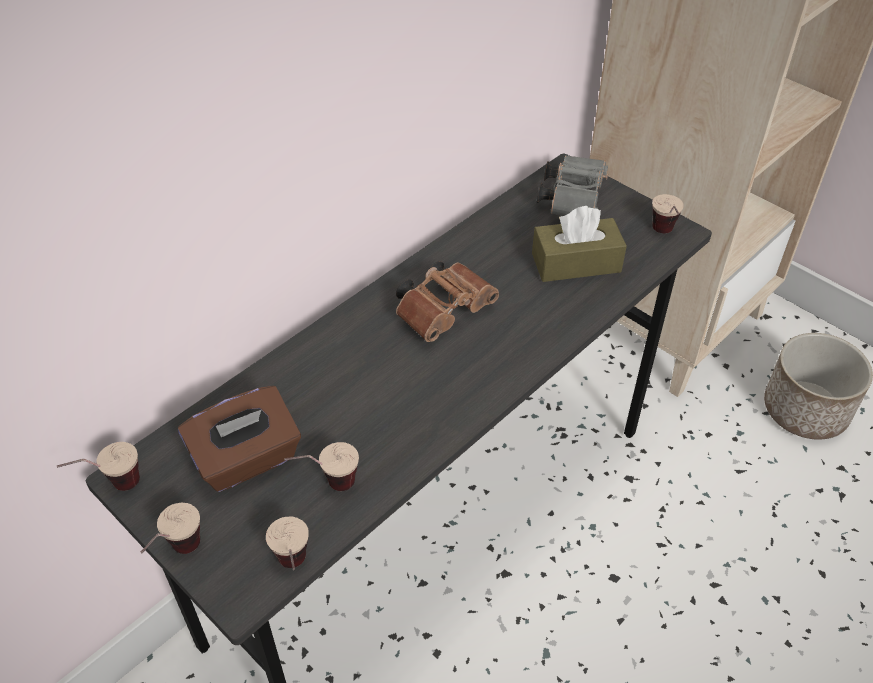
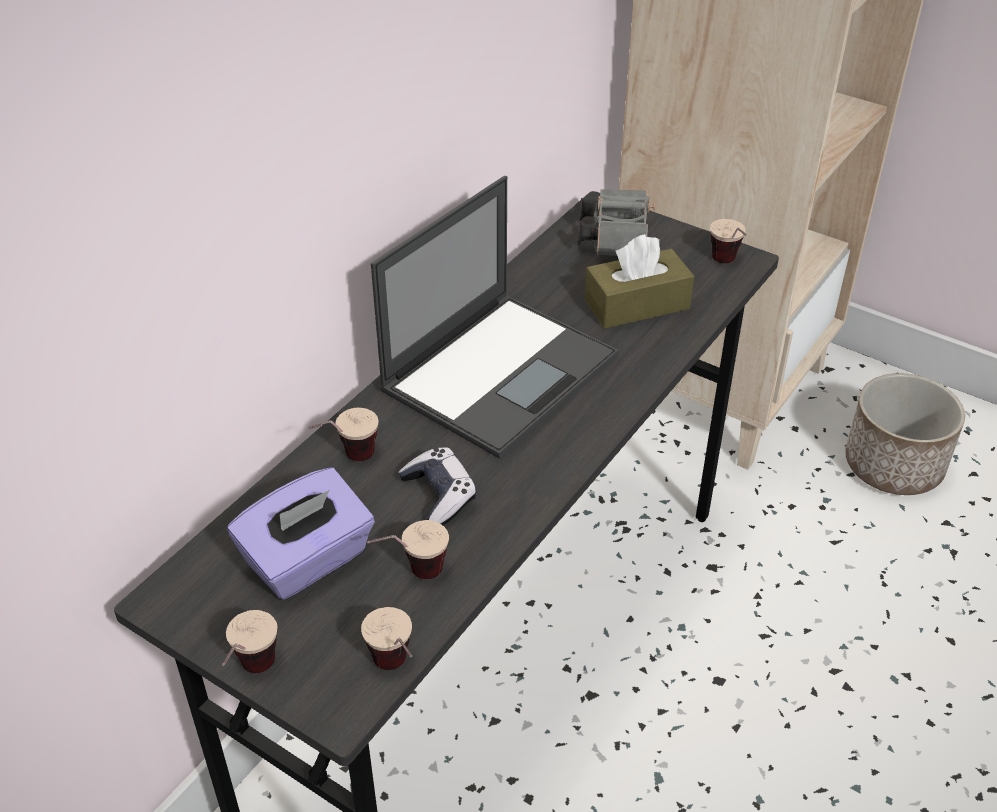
camera: 10 degrees left, 5 degrees down
(111, 488) = (148, 614): cup -> cup (346, 461)
(247, 460) = (308, 560): brown tissue box -> purple tissue box
(367, 416) = (439, 495): none -> game controller
(446, 310) = (501, 371): brown binoculars -> laptop

